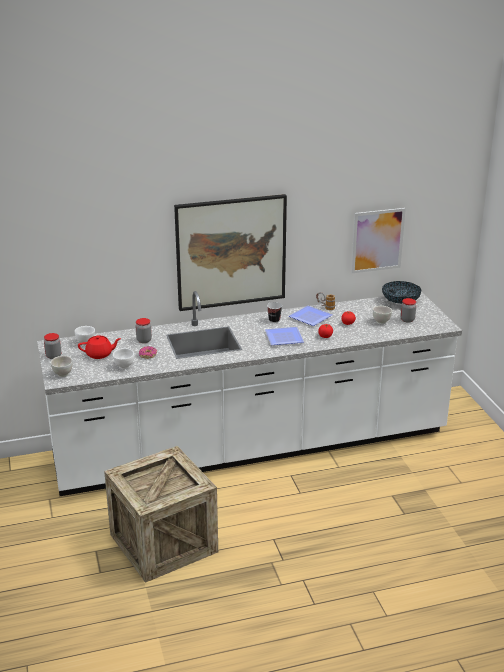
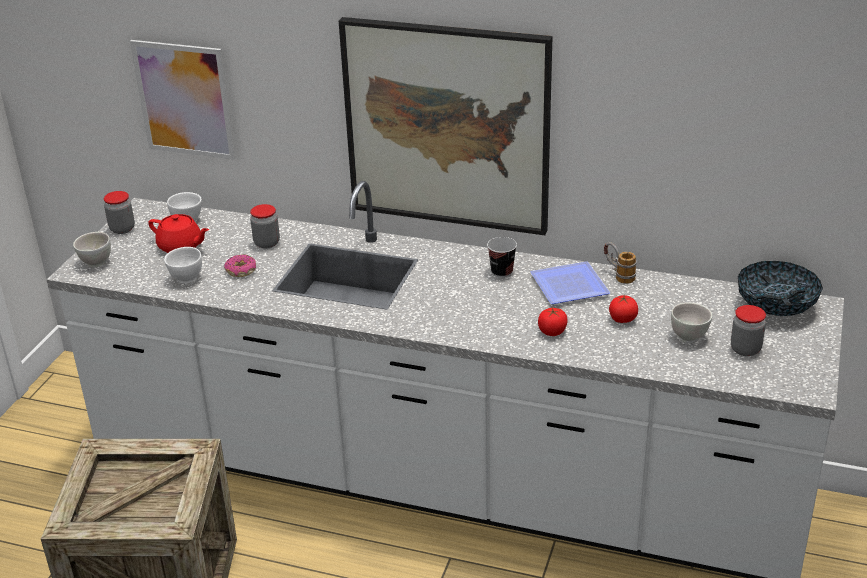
camera: 35 degrees right, 5 degrees up
(282, 337) = (477, 309): plate -> none
(377, 240) = (751, 170): picture -> picture (184, 99)

